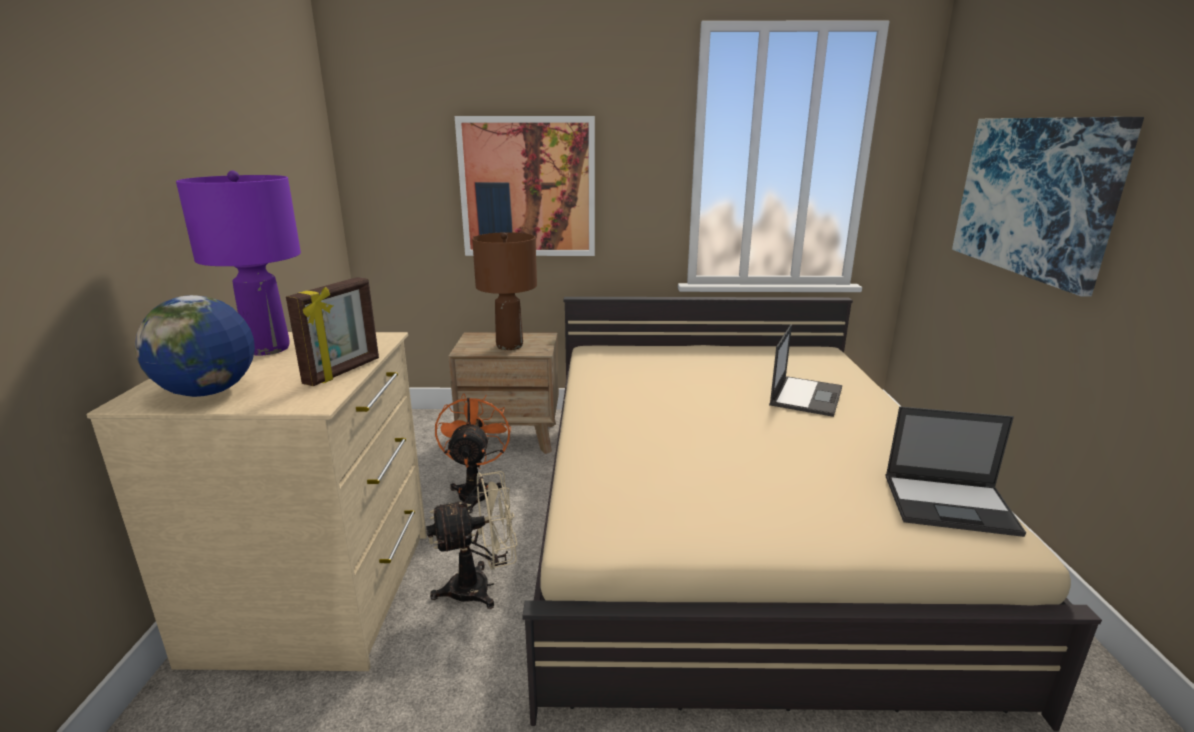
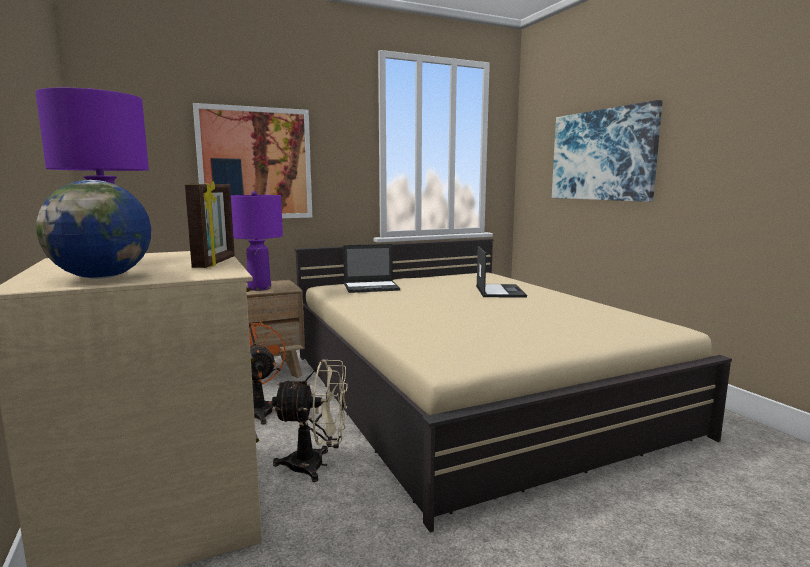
camera: 25 degrees left, 10 degrees down
(481, 587) = (316, 465): beige fan -> beige fan turned 45 degrees clockwise
(509, 346) = (259, 288): brown table lamp -> purple table lamp
(951, 504) = (631, 320): laptop -> laptop (372, 287)

